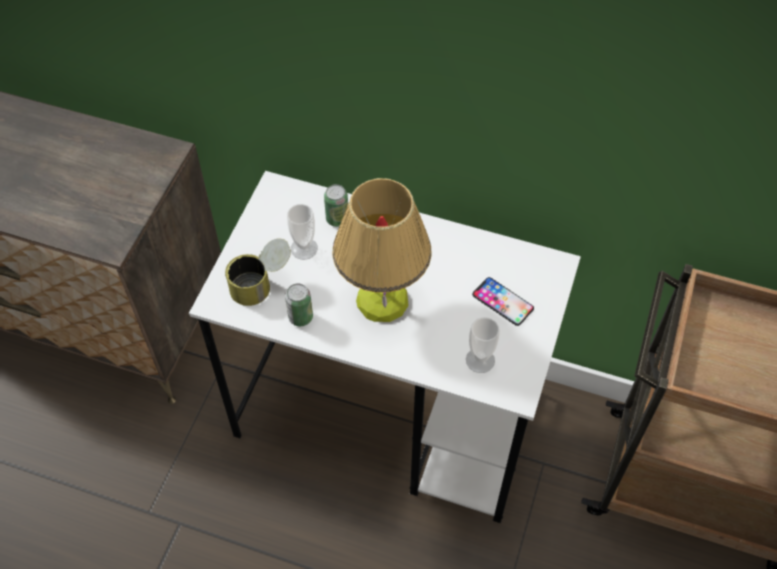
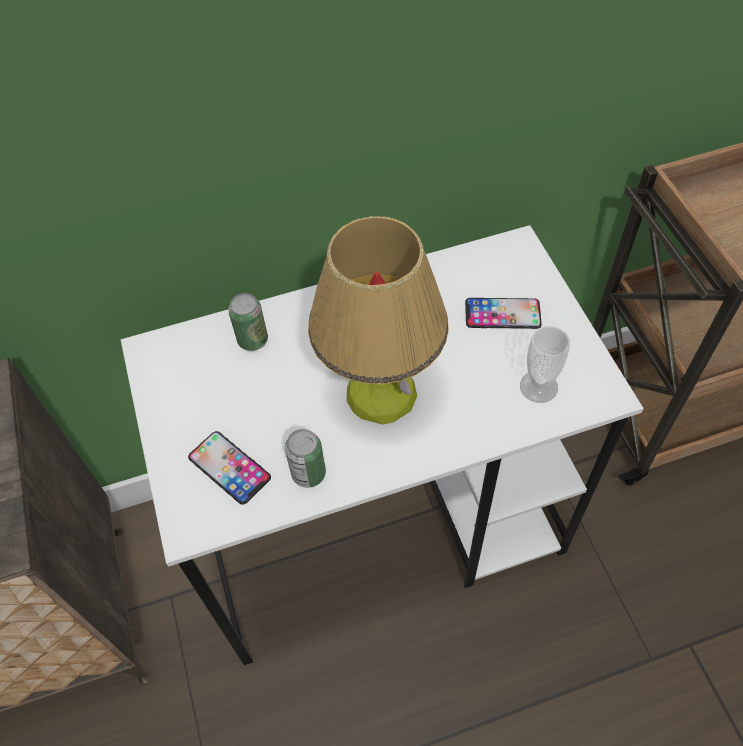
camera: 35 degrees left, 0 degrees up
(262, 284) = (229, 467): can -> phone
(304, 248) = (243, 395): cup -> none

